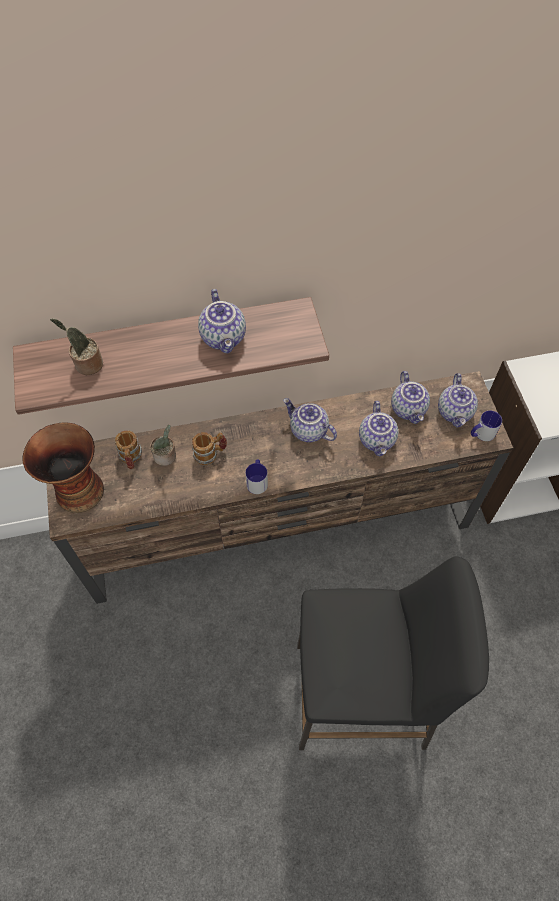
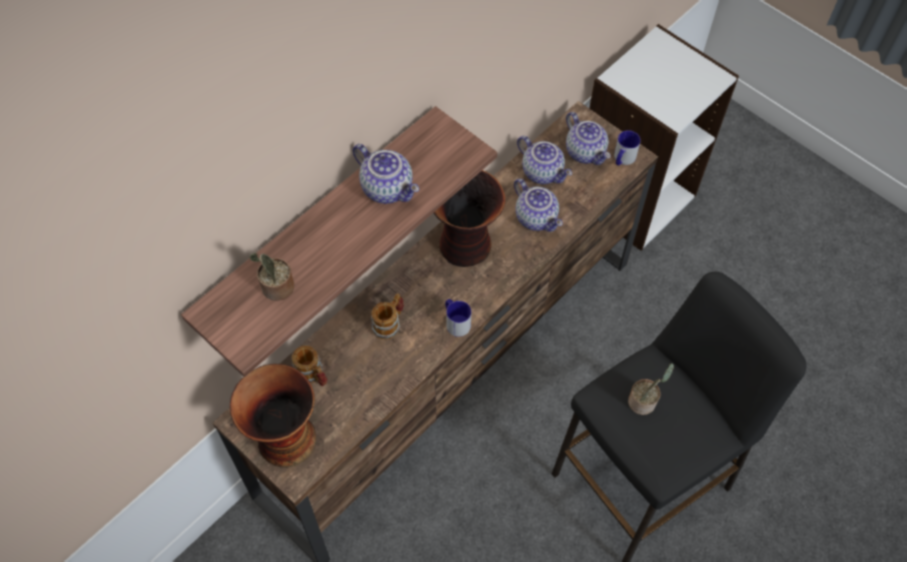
camera: 35 degrees left, 0 degrees up
(166, 456) = (347, 352): potted plant -> potted plant (644, 401)
(307, 431) = (466, 246): teapot -> vase

